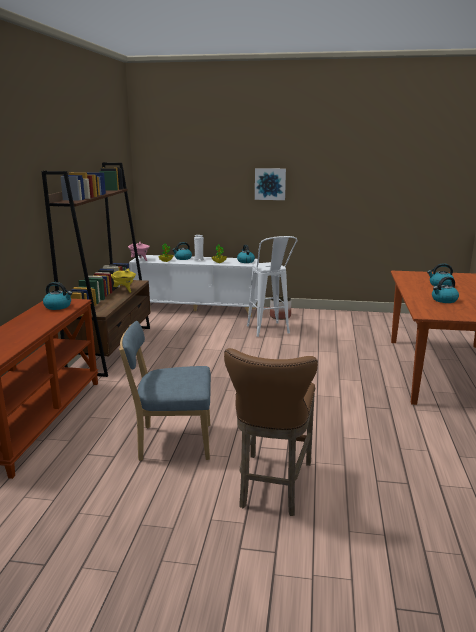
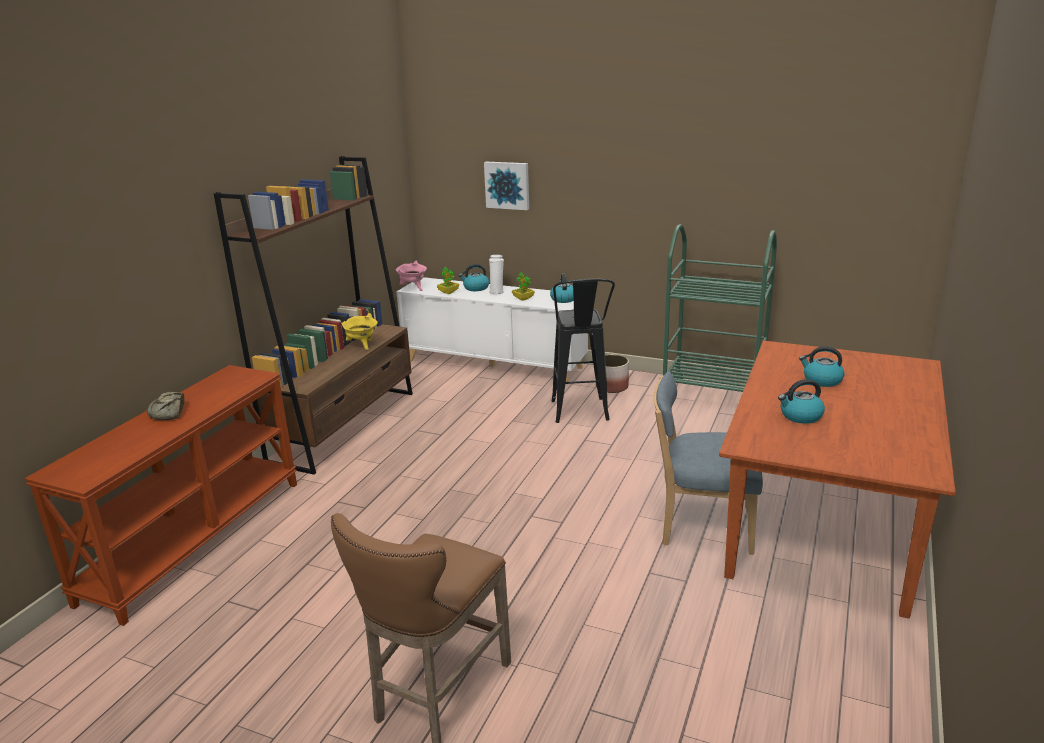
camera: 15 degrees right, 5 degrees up
(24, 323) = (169, 412): none -> bread
(58, 306) = (229, 384): kettle -> none
(171, 442) = (341, 597): blue chair -> blue chair (701, 526)
(270, 184) = (605, 180): picture -> picture (507, 185)
(270, 332) = (581, 415): white stool -> black stool
(345, 318) = (712, 399): none -> green cart

